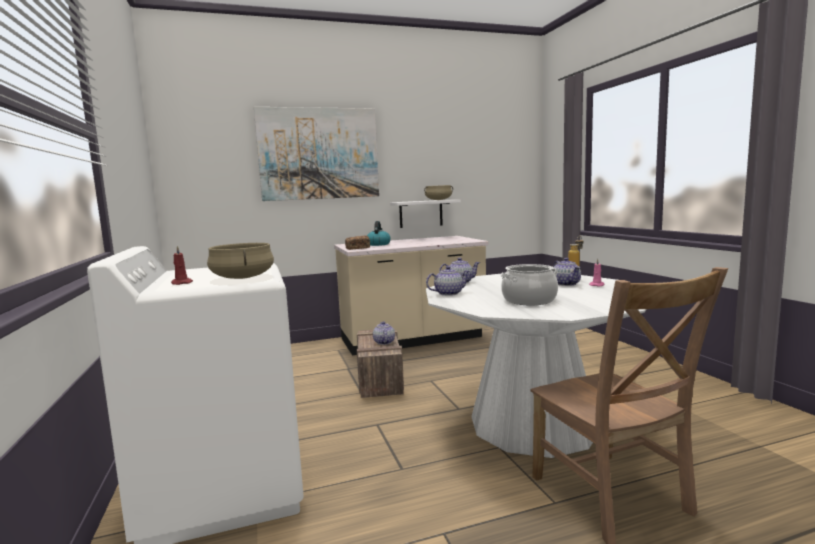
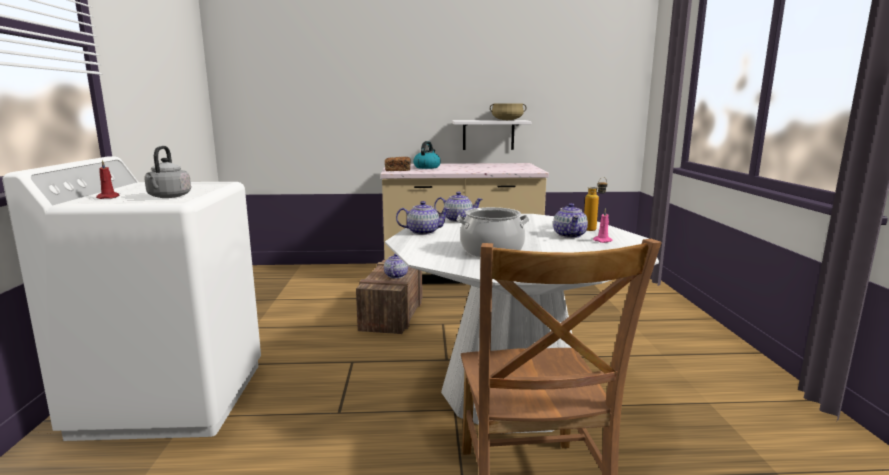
camera: 15 degrees right, 5 degrees up
(243, 277) = (168, 197): beige cooking pot -> grey kettle
(319, 154) = (374, 63): picture -> none

